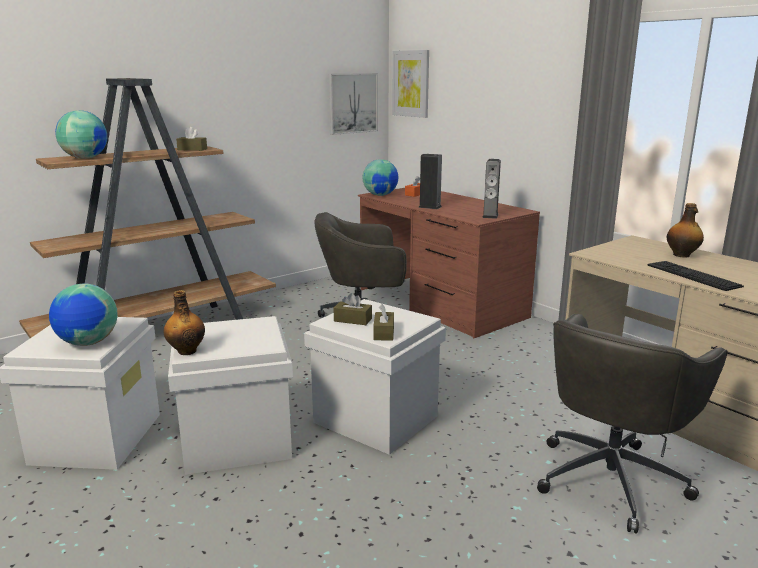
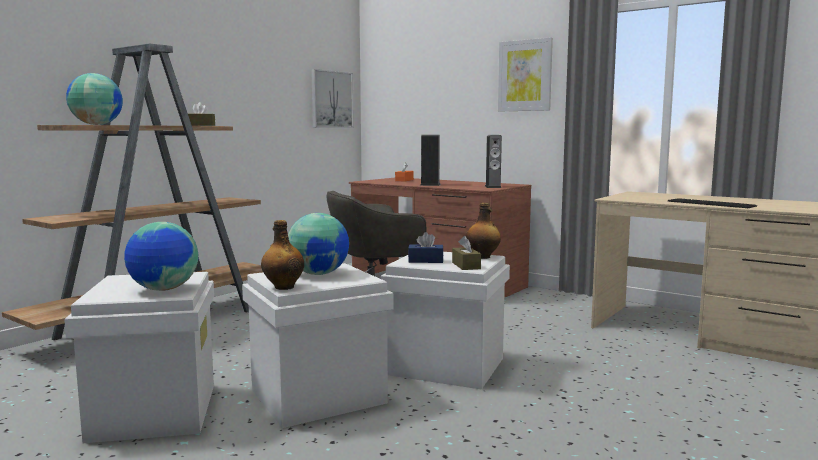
camera: 15 degrees left, 10 degrees down
(352, 320) = (425, 261): brown tissue box -> blue tissue box
(380, 195) = (372, 181): globe -> globe (318, 274)
(411, 83) = (386, 82): picture -> picture (525, 75)
(612, 477) = (689, 382): grey office chair -> none
(682, 255) = (684, 197): bottle -> bottle (483, 257)

